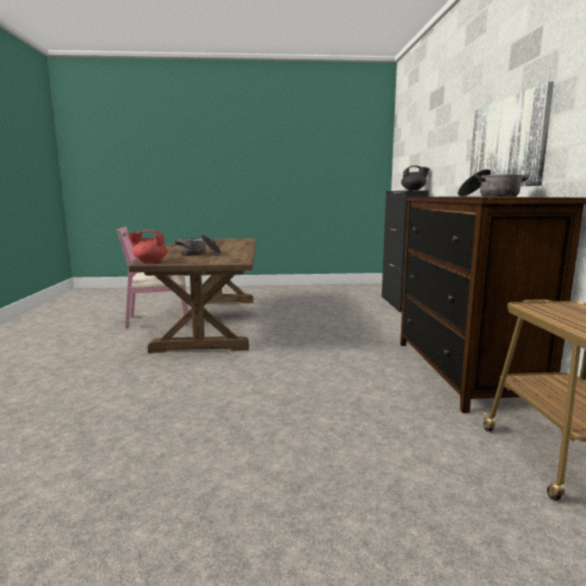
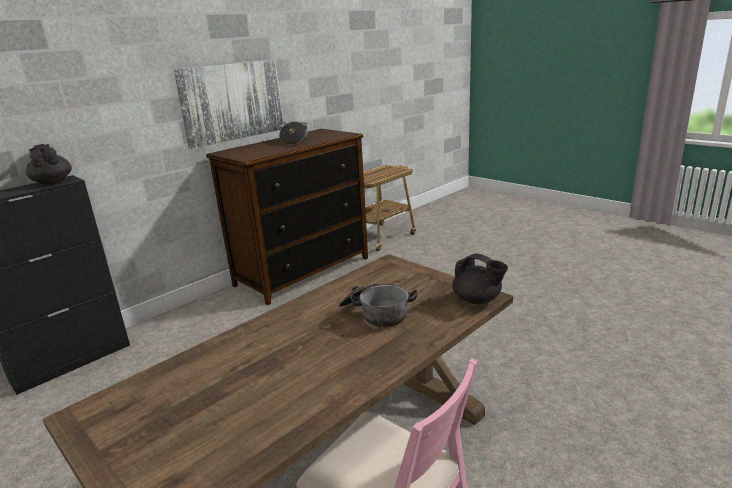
camera: 130 degrees left, 10 degrees up
(149, 262) = (477, 300): red teapot -> black teapot

